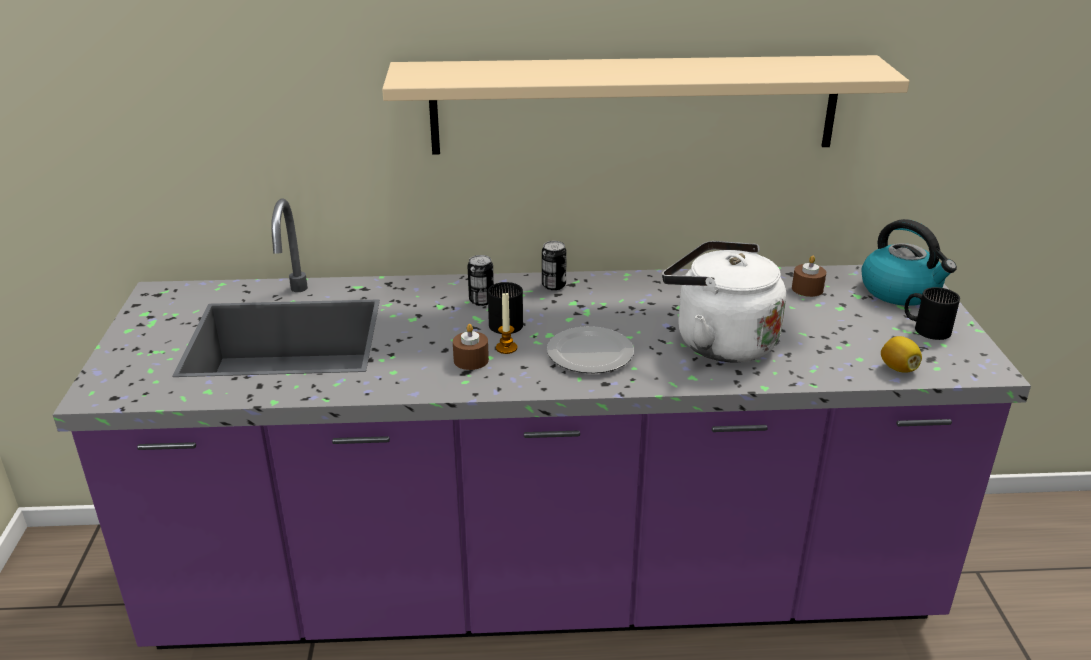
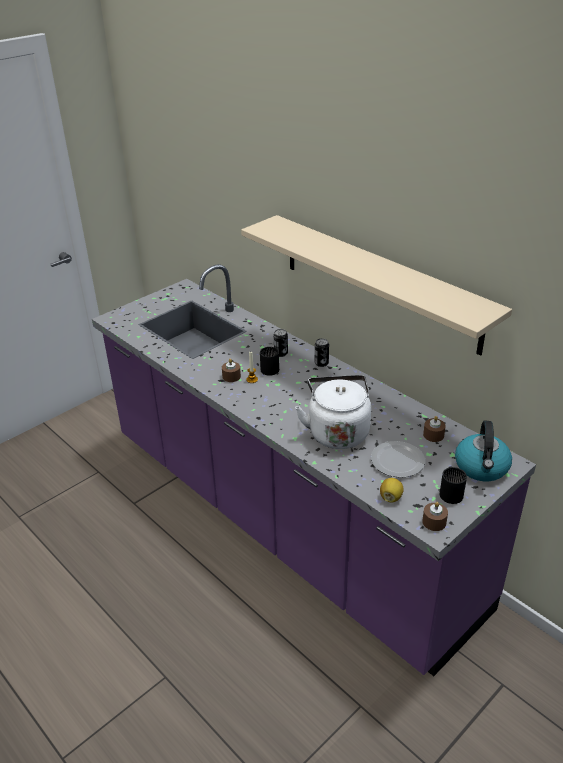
camera: 50 degrees right, 5 degrees up
(591, 353) = (277, 402): plate -> plate (398, 461)
(973, 363) = (434, 522): none -> brown candle

